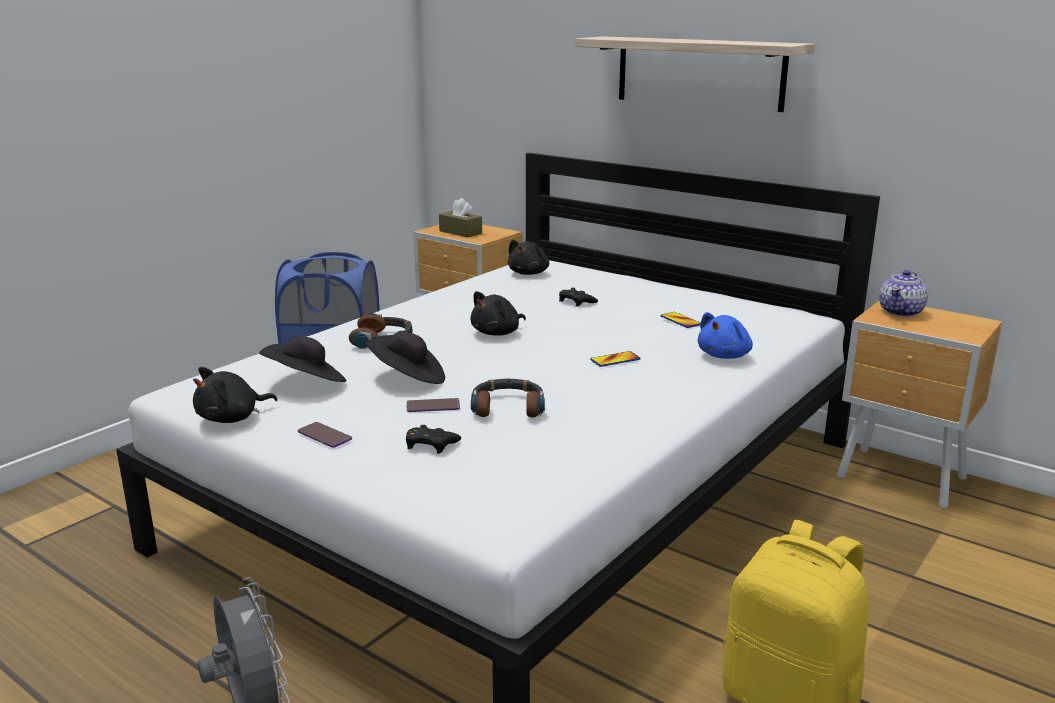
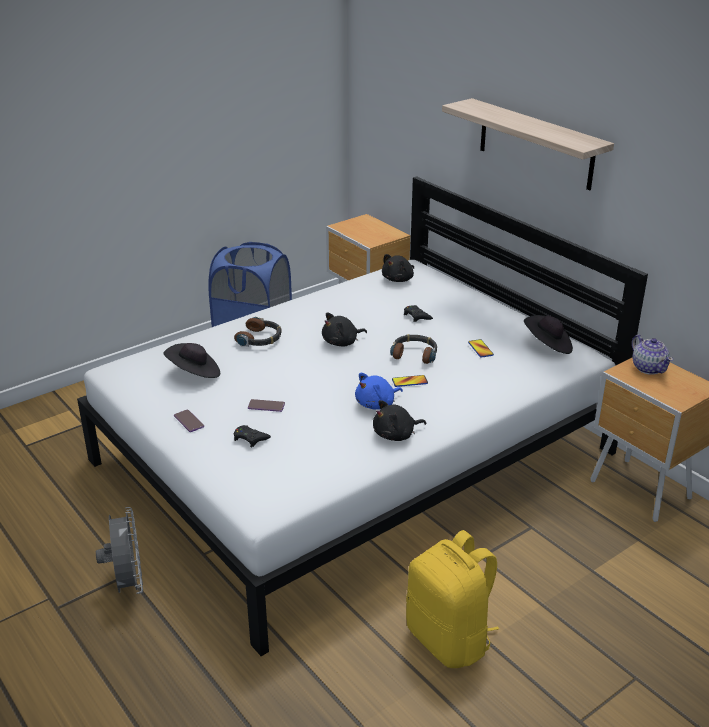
camera: 15 degrees right, 10 degrees up
(232, 418) = (139, 397): black plush toy -> black plush toy (396, 435)
(408, 378) = (261, 378): black hat -> black hat (548, 346)
(460, 232) = (361, 231): brown tissue box -> none
(508, 407) = (314, 414): headphones -> headphones (414, 354)
(725, 355) = (492, 388): blue plush toy -> blue plush toy (377, 404)
(901, 312) = (648, 368): teapot -> teapot turned 75 degrees counterclockwise

